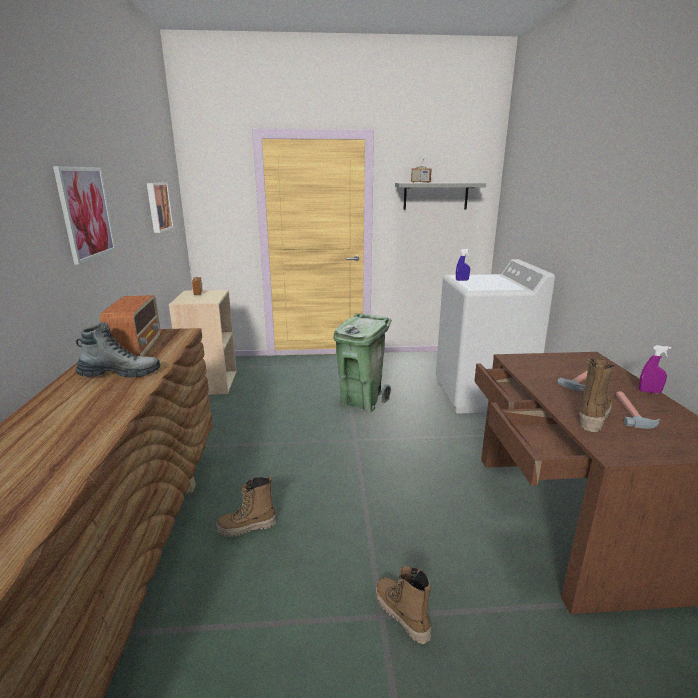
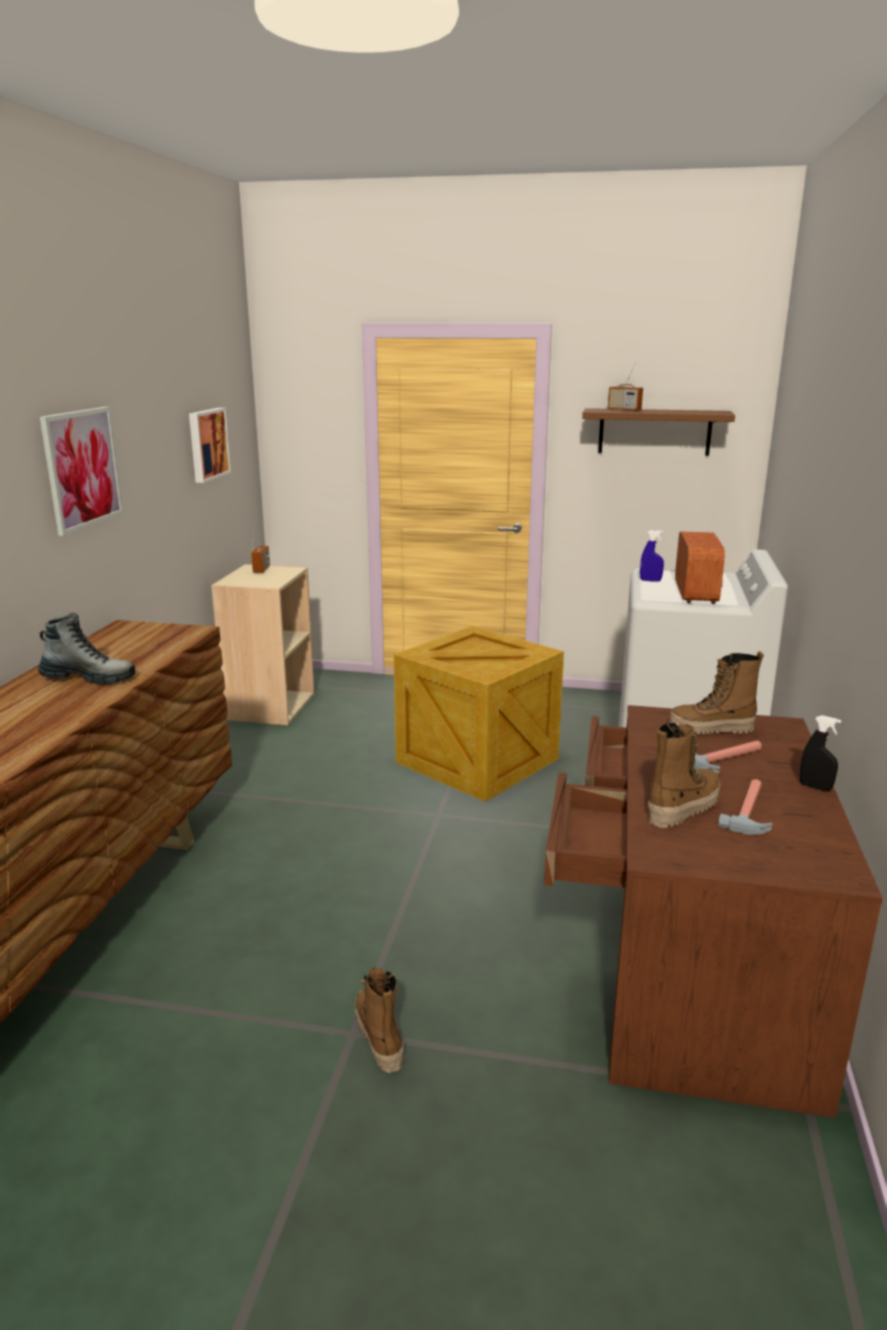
camera: 15 degrees right, 0 degrees up
(137, 348) = (125, 647): radio -> radio (695, 592)
(247, 527) = (235, 903): boot -> boot (711, 729)
(362, 401) = (480, 760): green trash can -> crate
(435, 196) = (654, 432): grey shelf -> brown shelf
(649, 392) = (815, 787): purple spray bottle -> black spray bottle

